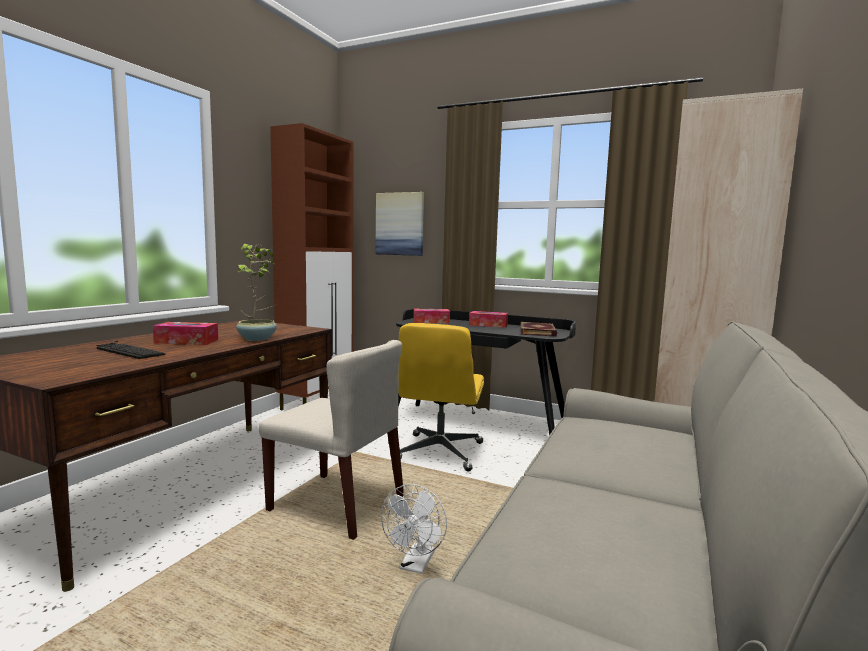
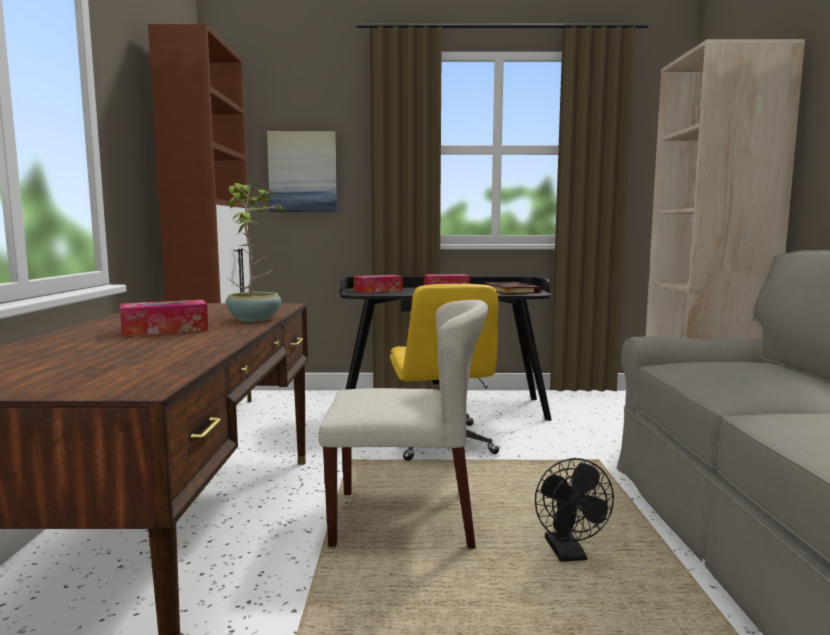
camera: 25 degrees left, 0 degrees up
(126, 350) = (111, 347): keyboard -> none
(415, 565) = (569, 554): white fan -> black fan

